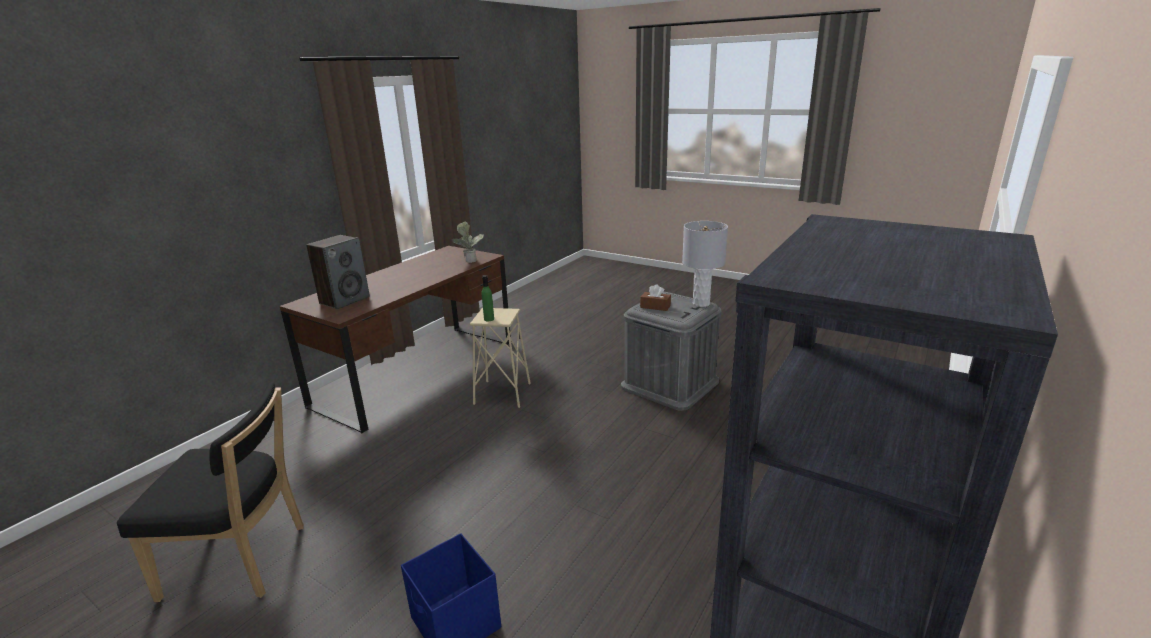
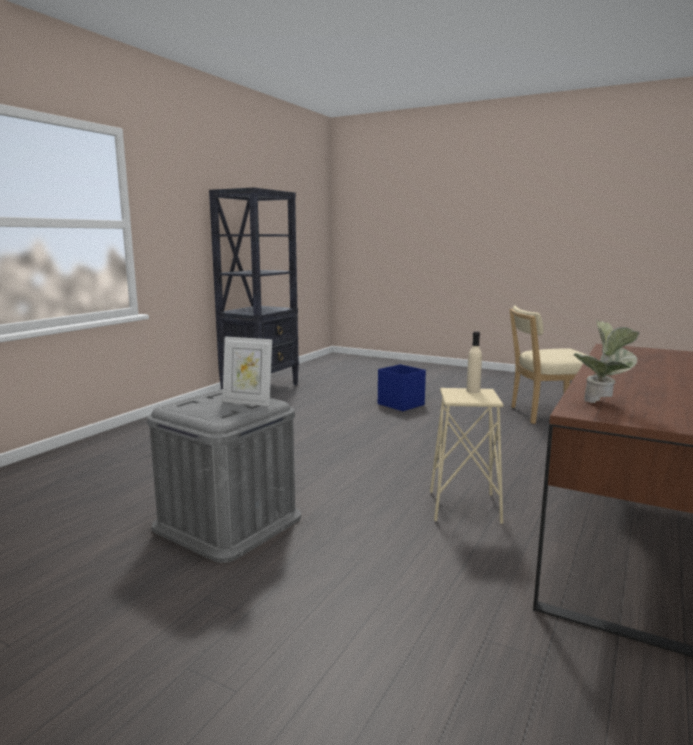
camera: 175 degrees right, 10 degrees down
(242, 561) = (546, 415): black chair -> beige chair
(345, 300) = (653, 356): speaker -> none
(489, 319) = (473, 391): green bottle -> beige bottle
(655, 306) = (248, 402): brown tissue box -> picture frame
(701, 304) = (177, 406): grey table lamp -> none

